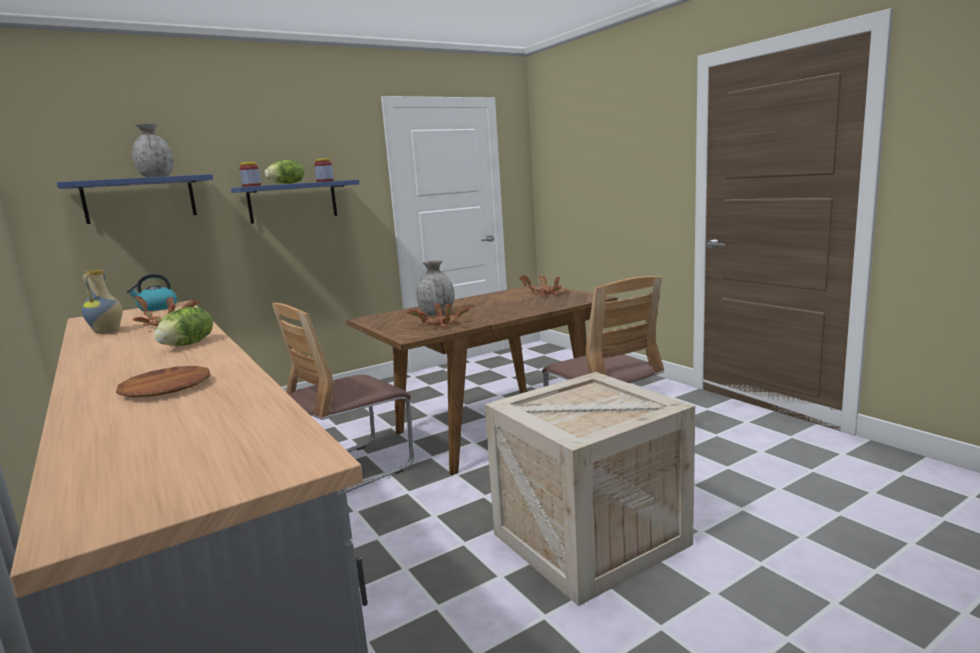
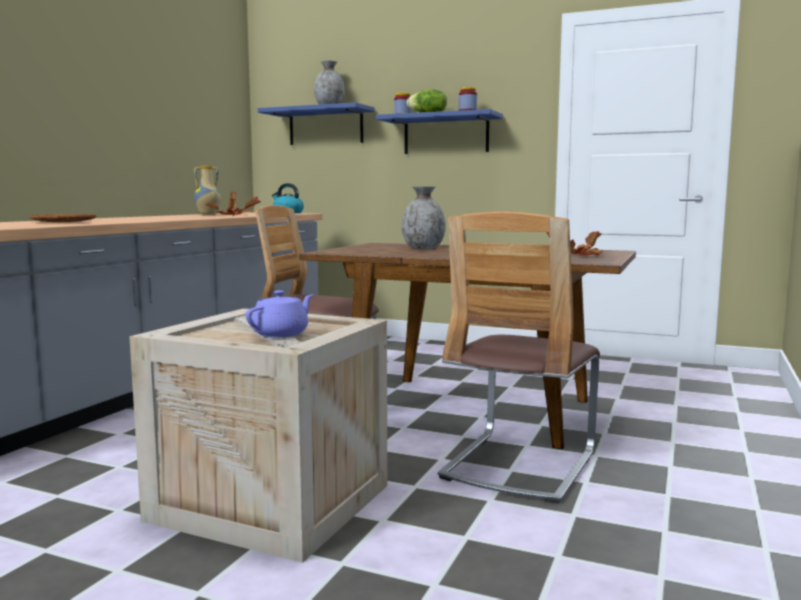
camera: 55 degrees right, 5 degrees down
(188, 344) = (177, 218): lettuce -> none
(441, 325) = (377, 252): potted plant -> none
(613, 403) = (281, 334): none -> purple teapot

